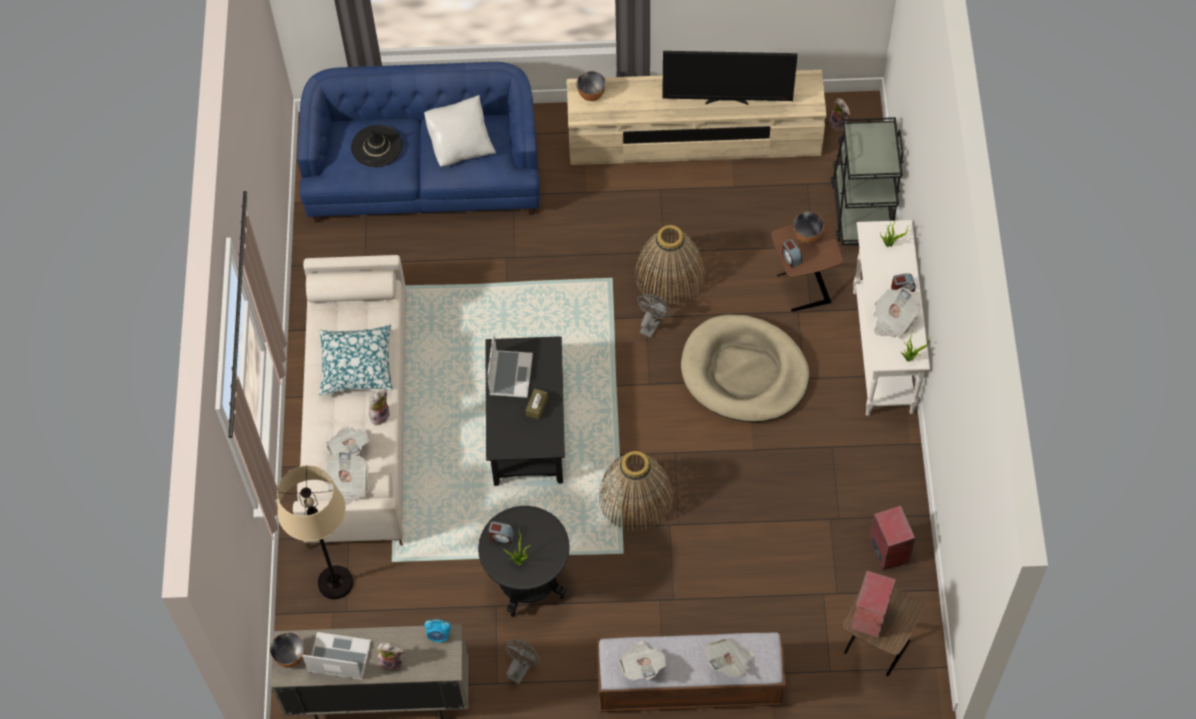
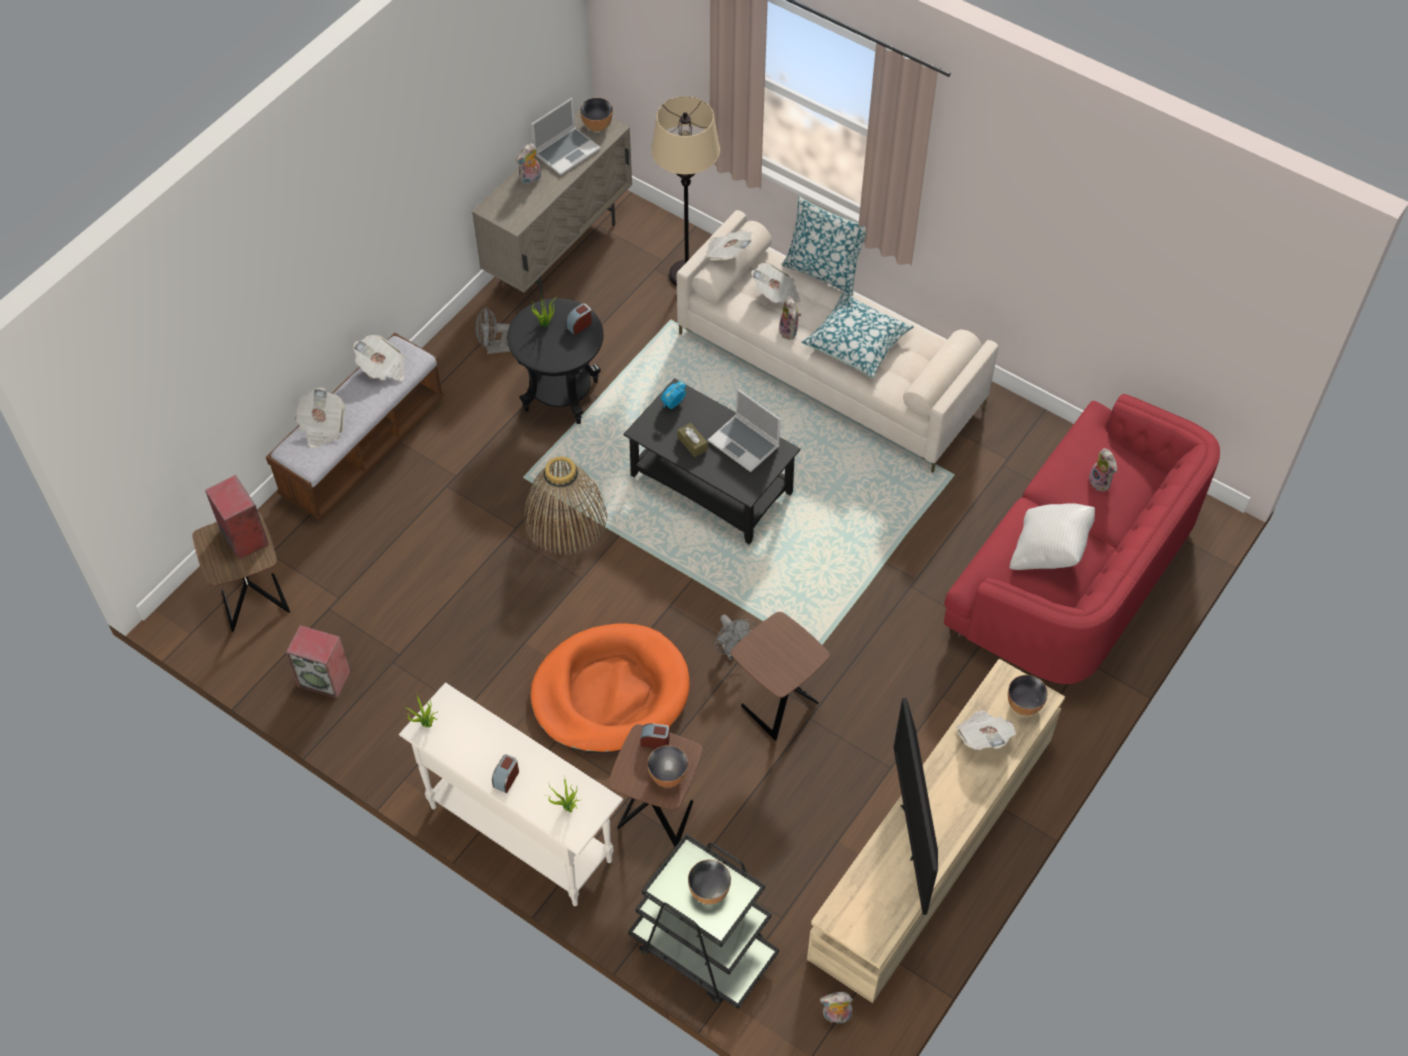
camera: 125 degrees right, 5 degrees down
(299, 431) = (823, 271): none -> pillow
(377, 146) = (1101, 482): black hat -> plush toy
(425, 175) = (1074, 571): blue sofa -> red sofa
(439, 636) = (522, 217): alarm clock -> alarm clock (673, 404)
(520, 668) = (494, 348): grey fan -> grey fan turned 105 degrees clockwise
(669, 275) = (776, 704): basket -> brown side table
(727, 100) = (912, 832): television -> television turned 45 degrees counterclockwise
(744, 372) = (610, 693): beige dog bed -> orange dog bed
(869, 146) = (709, 891): none -> bowl
(893, 320) = (480, 741): newspaper -> newspaper (983, 737)

